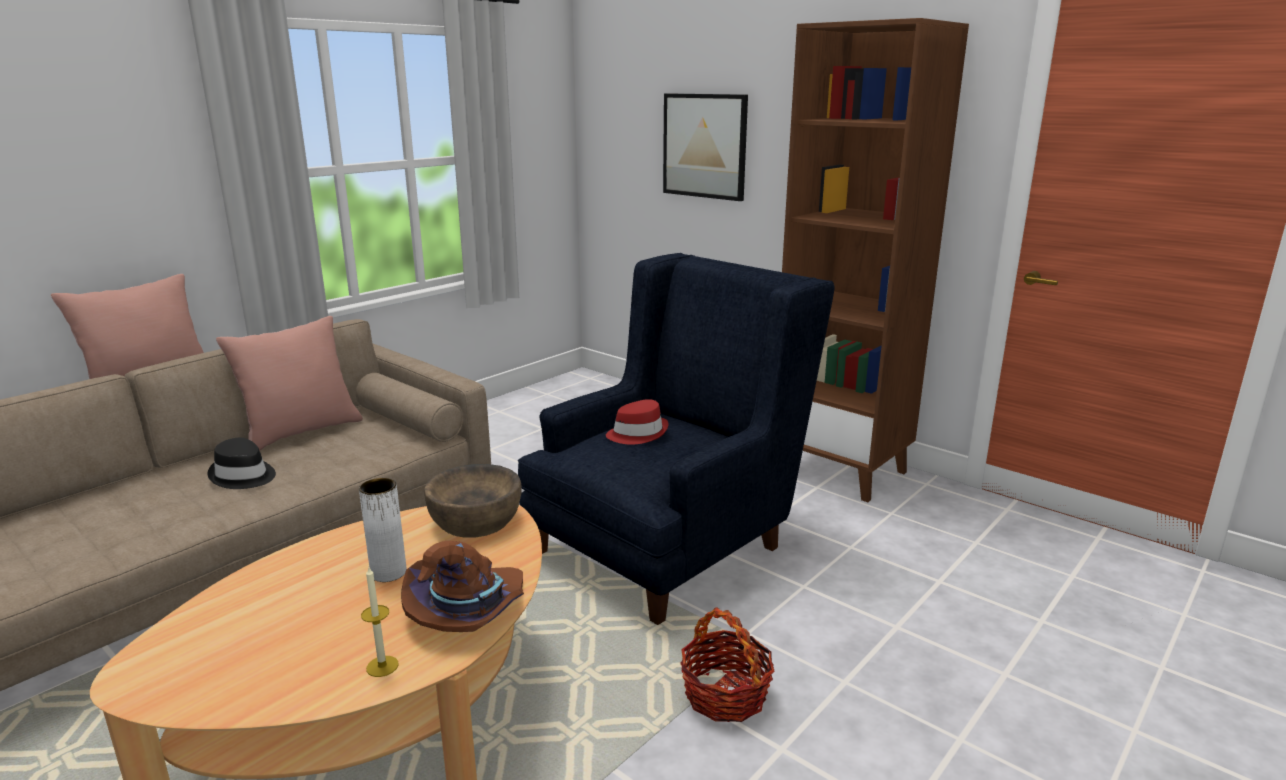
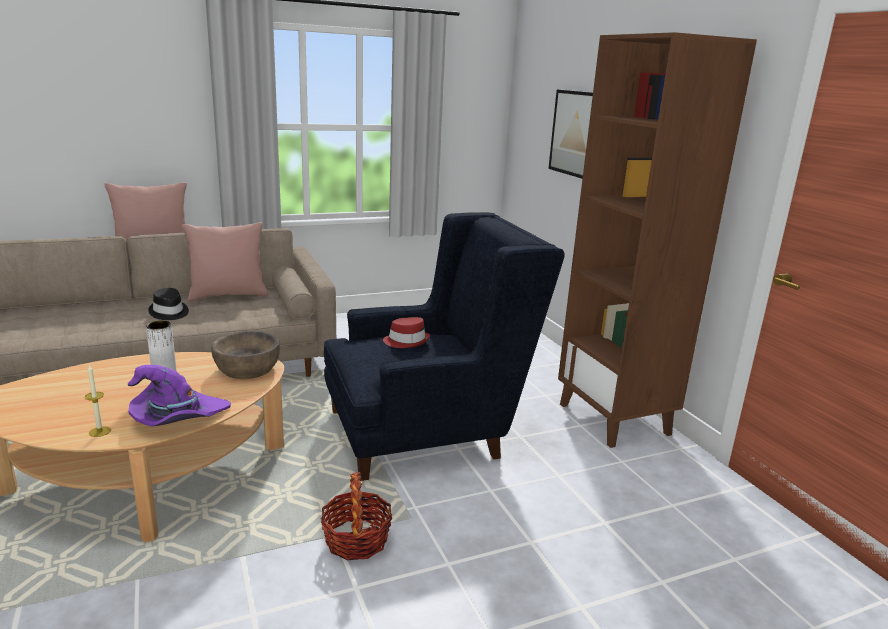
camera: 25 degrees right, 0 degrees up
(469, 611) = (177, 417): brown hat -> purple hat

